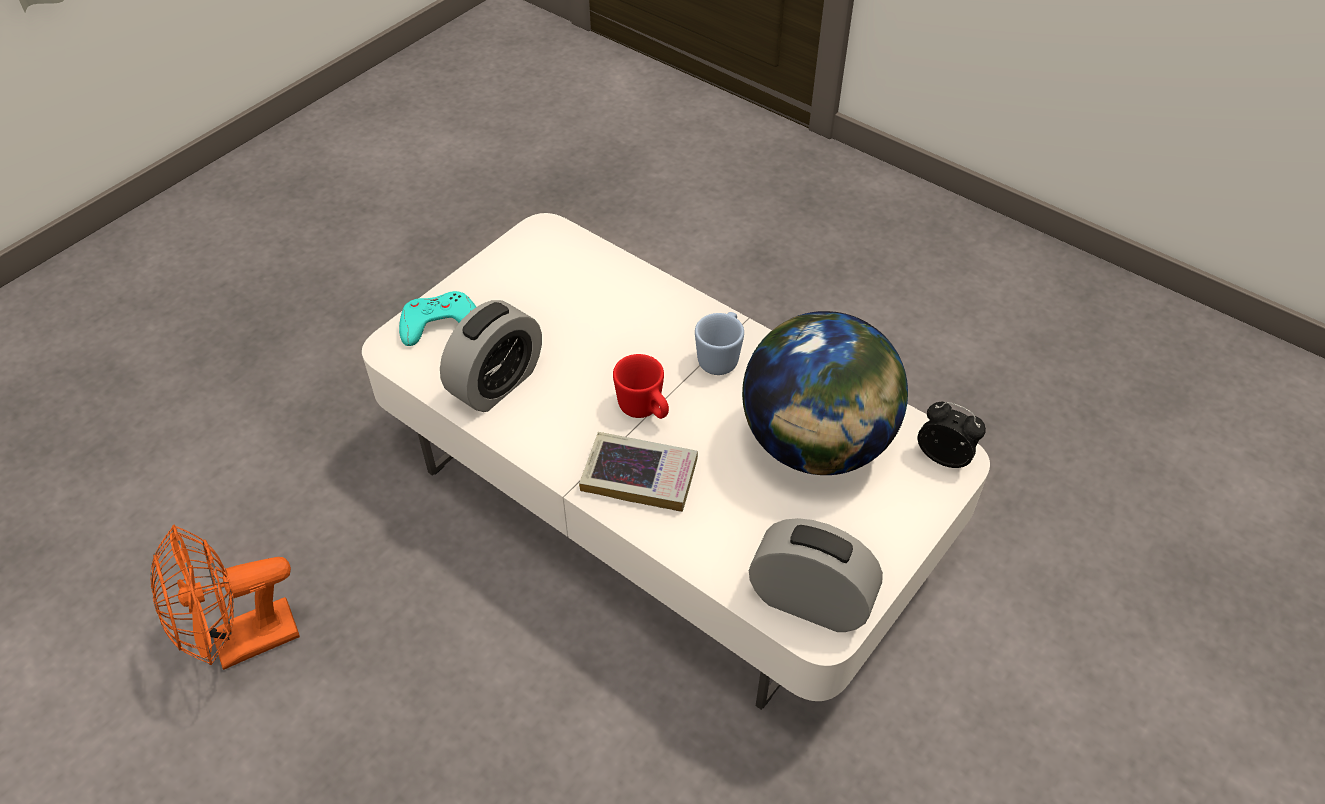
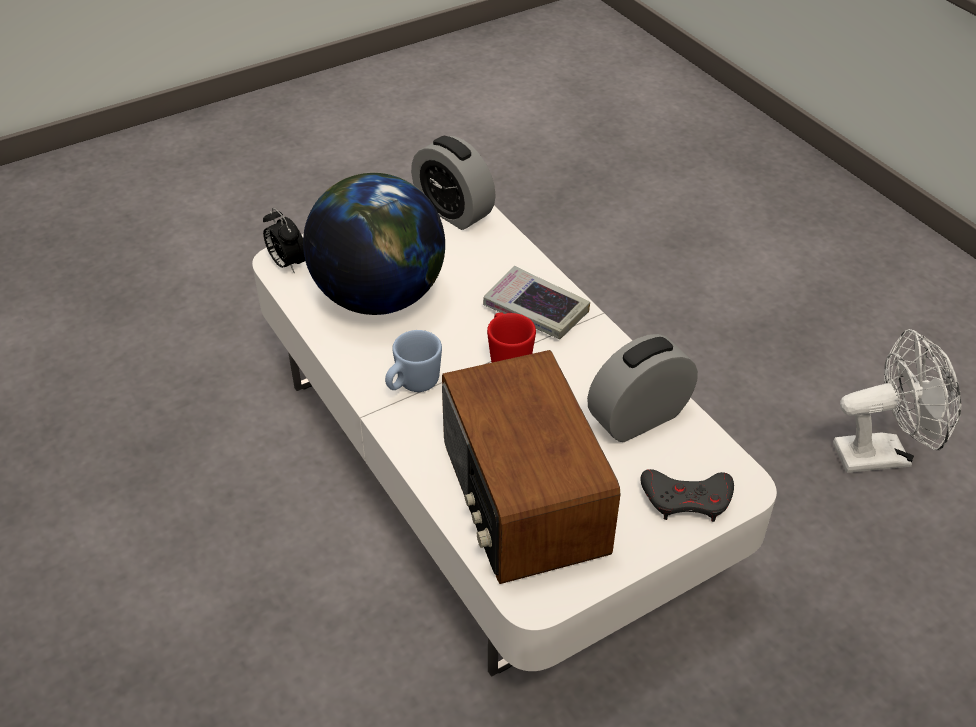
camera: 160 degrees left, 5 degrees down
(243, 643) = (882, 454): orange fan -> white fan
(439, 324) = (687, 499): turquoise game controller -> grey game controller
(578, 289) = (521, 499): none -> radio

